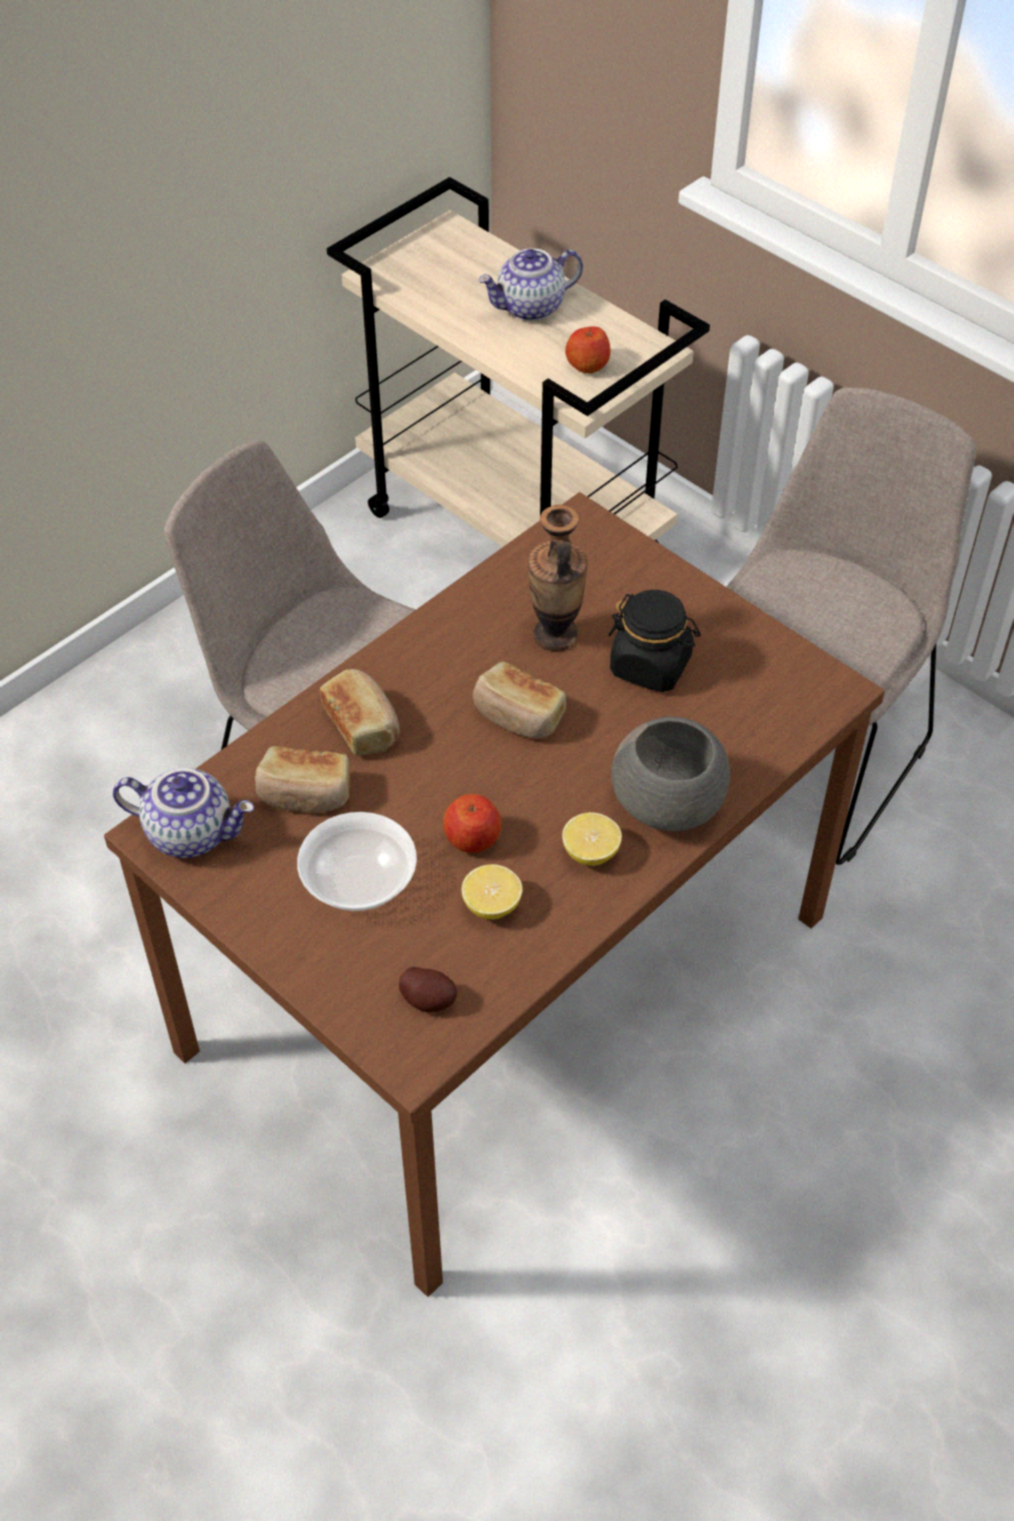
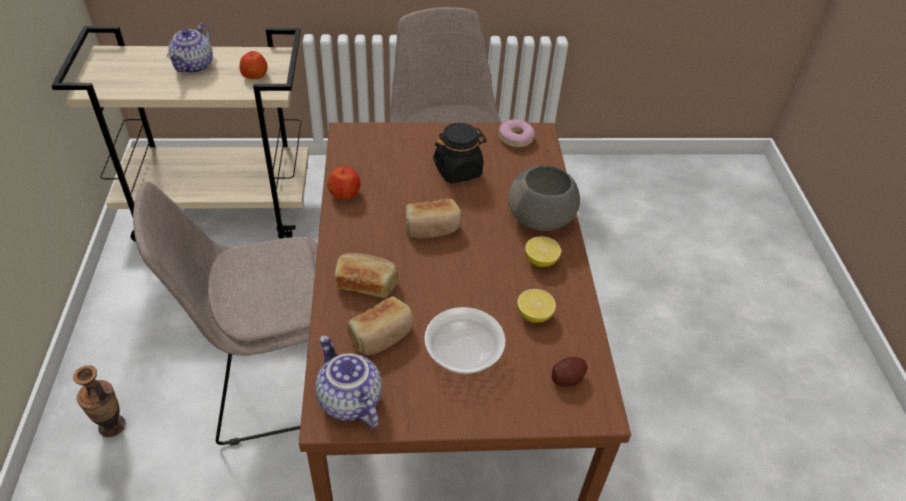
camera: 50 degrees left, 5 degrees down
(191, 832) = (348, 401): teapot -> teapot turned 90 degrees counterclockwise
(473, 838) = (486, 293): apple -> apple (345, 193)
(555, 635) = (401, 185): vase -> vase (112, 426)
(792, 674) = (515, 138): none -> donut

